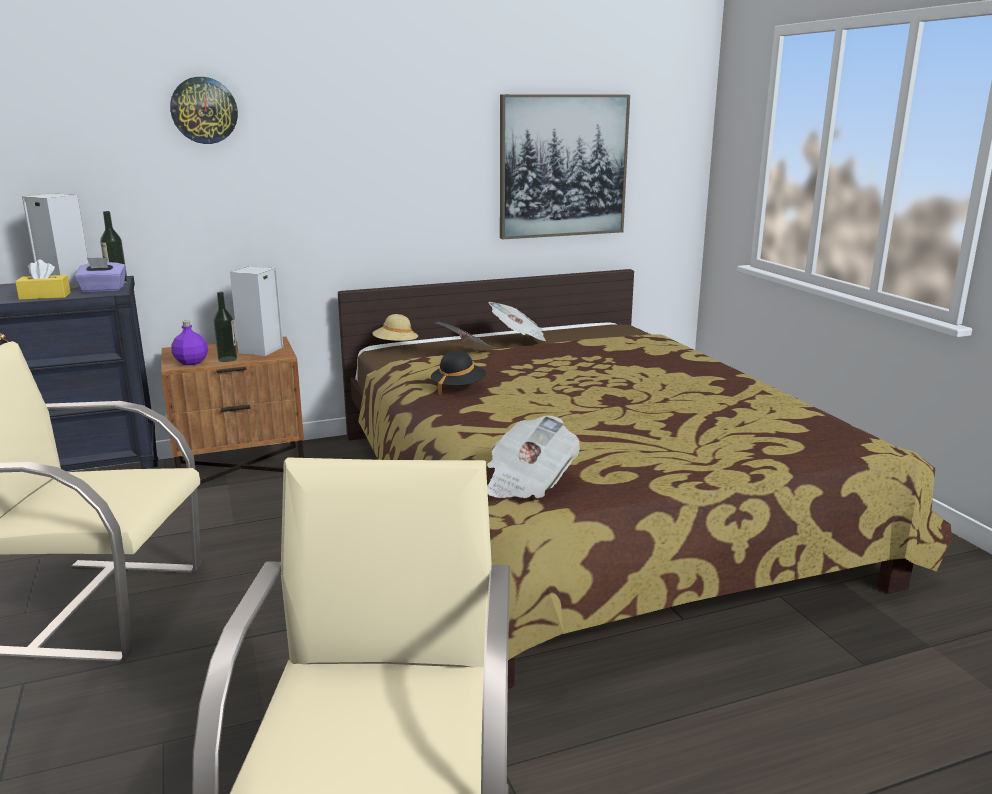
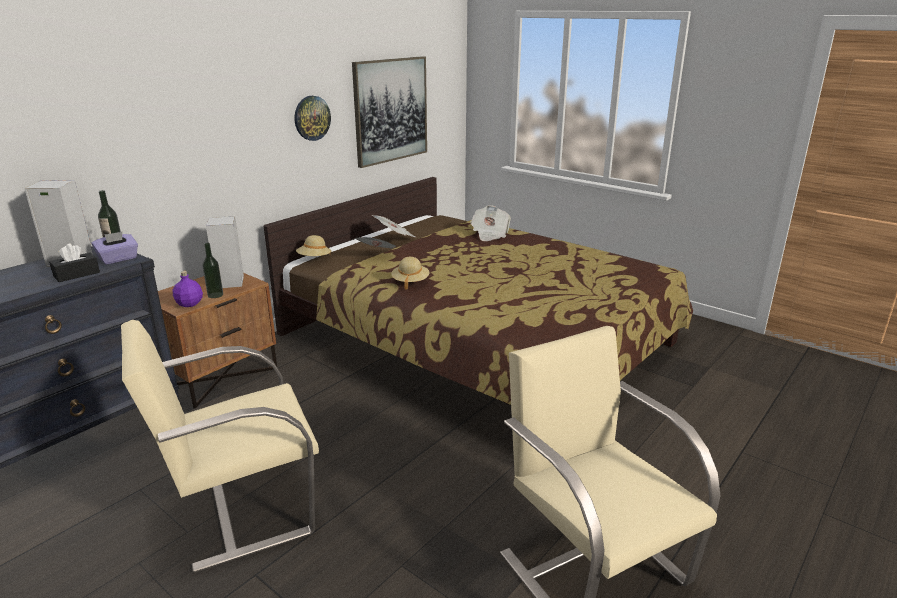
camera: 30 degrees left, 5 degrees up
(45, 296) = (76, 274): yellow tissue box -> black tissue box
(204, 110) = (153, 92): wall clock -> wall clock (312, 118)
(458, 388) = (410, 282): black hat -> beige hat
(528, 482) = (537, 333): newspaper -> newspaper (490, 234)

